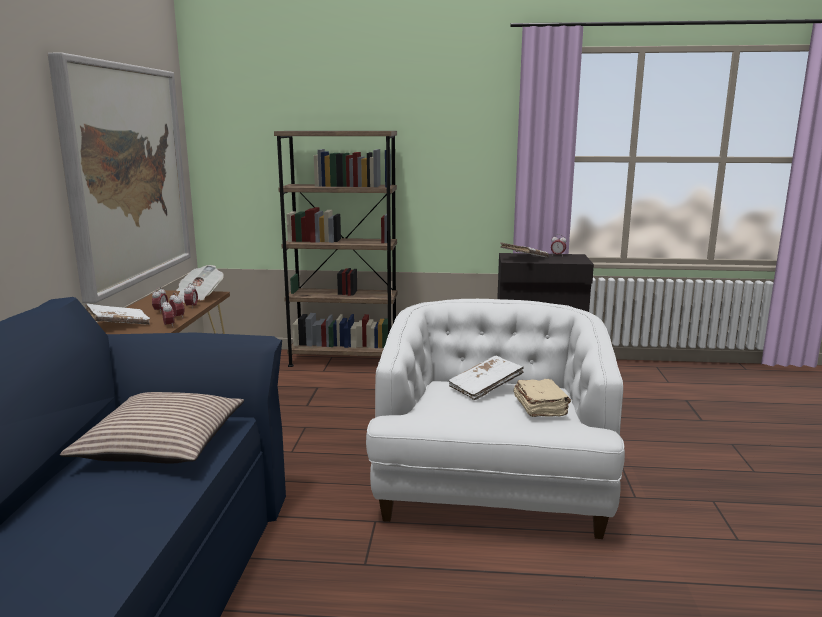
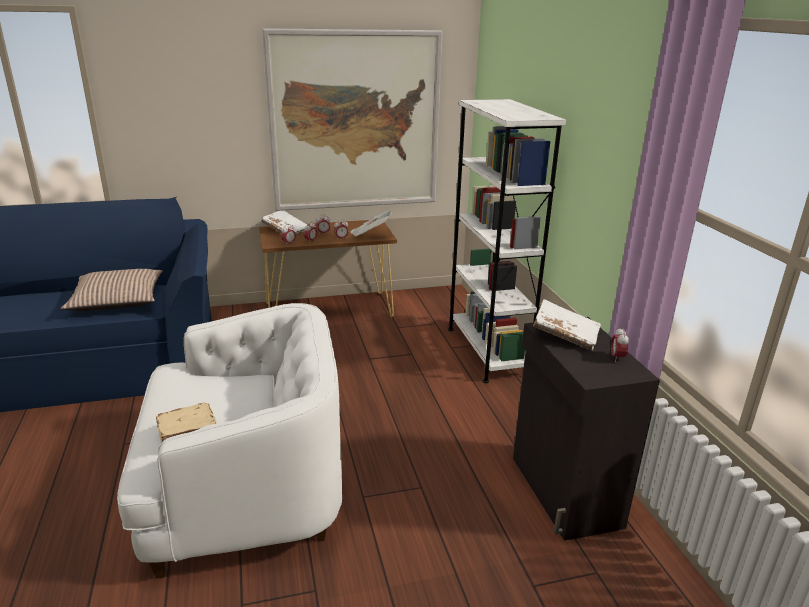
camera: 70 degrees right, 10 degrees up
(343, 360) = (487, 351): brown bookcase -> white bookcase
(485, 388) = (236, 399): white book -> none

